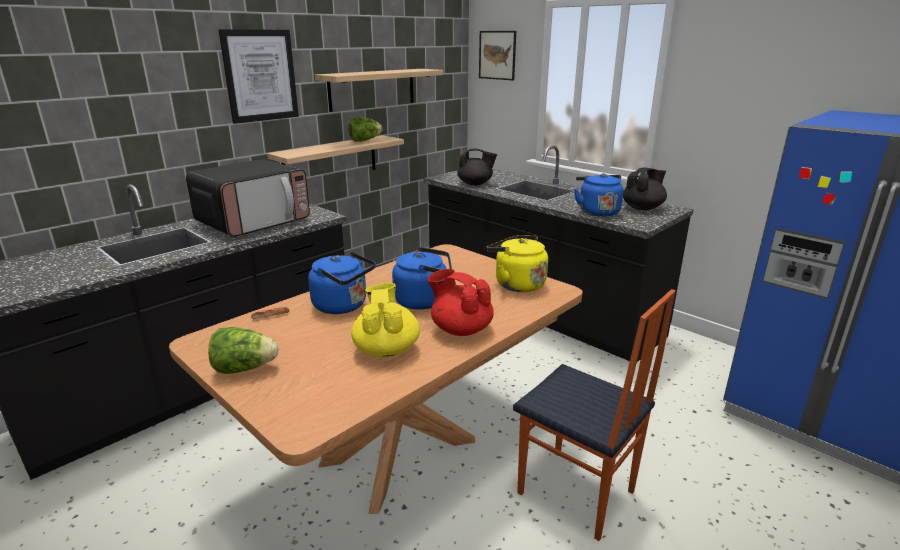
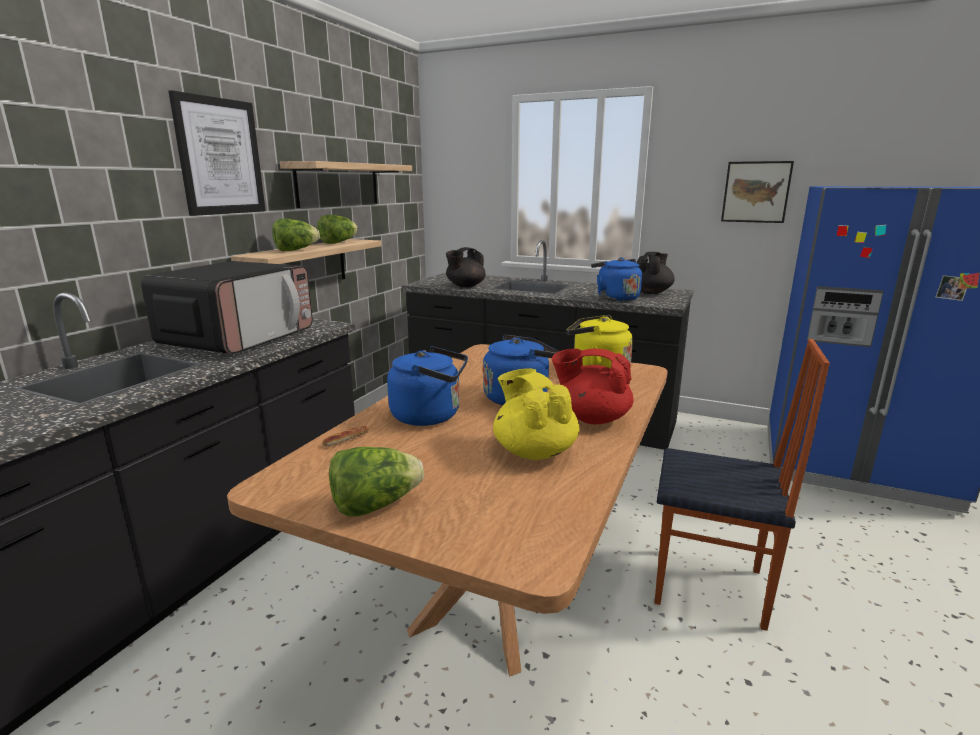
camera: 20 degrees left, 5 degrees down
(319, 149) = (296, 250): none -> lettuce
(475, 184) = (465, 286): black teapot -> black teapot turned 150 degrees clockwise
(497, 55) = (458, 154): picture -> picture (756, 192)

